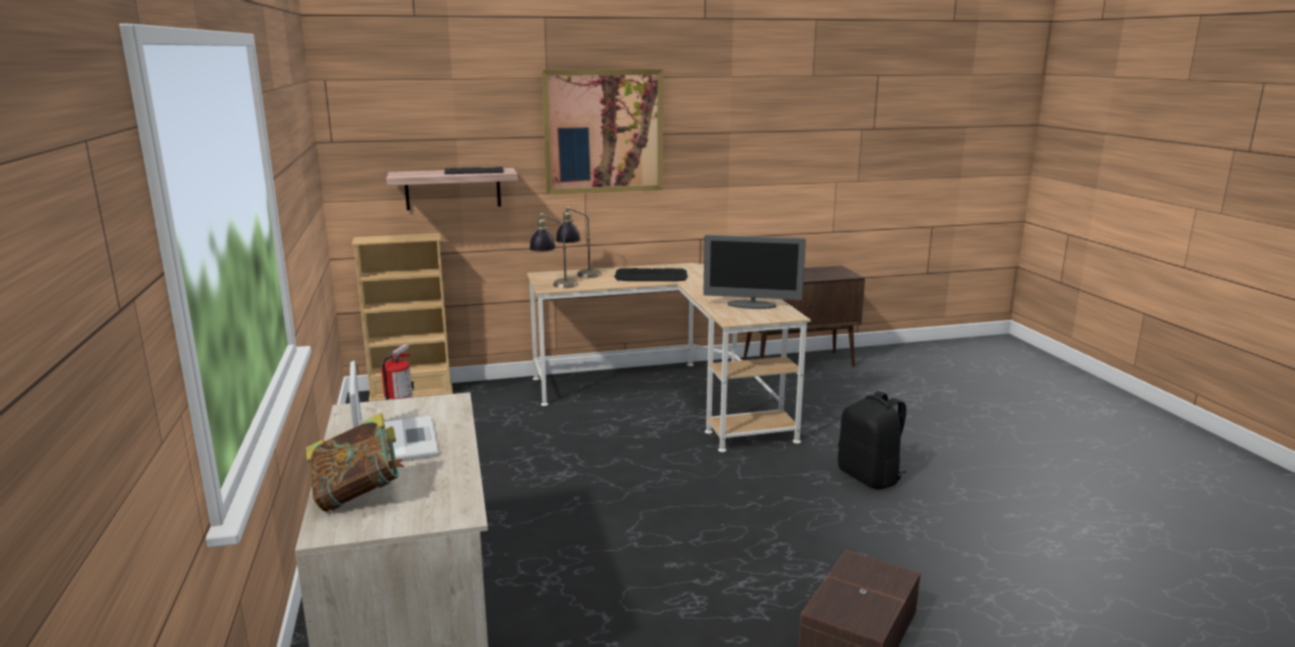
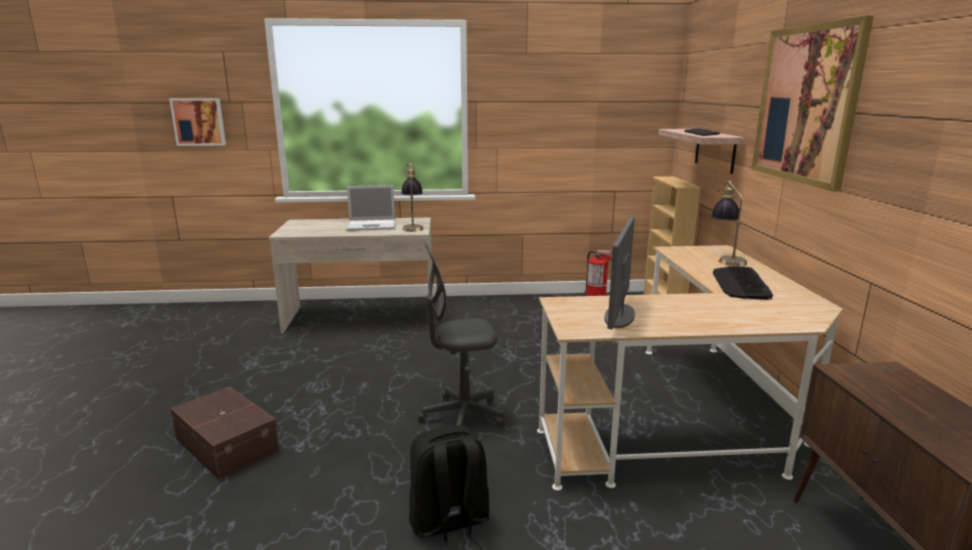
camera: 100 degrees right, 0 degrees up
(103, 414) = (199, 121): none -> picture
(358, 495) = (322, 223): book -> none
(554, 285) = (681, 251): table lamp -> table lamp (413, 227)
(716, 488) = (462, 417): none -> grey office chair

